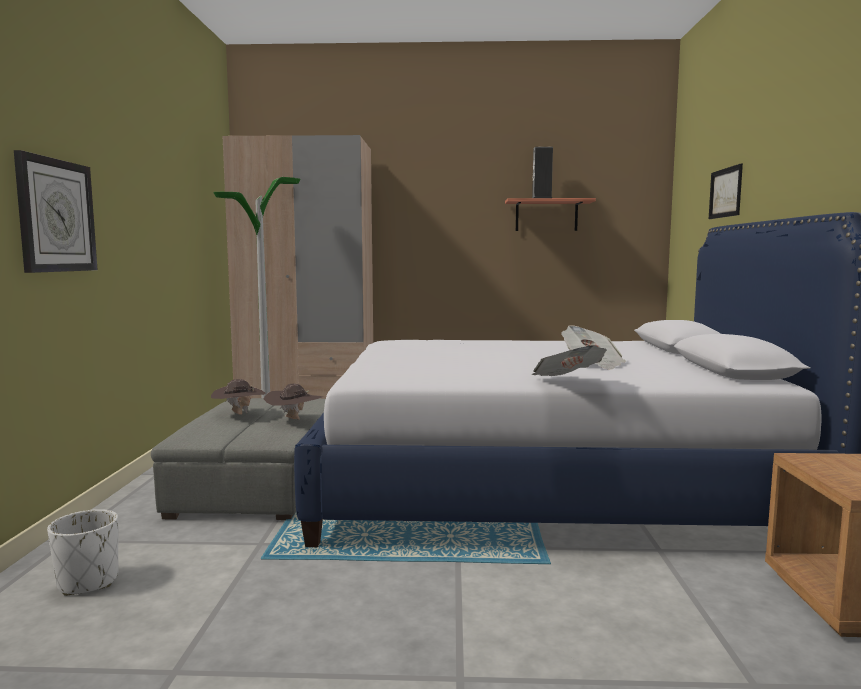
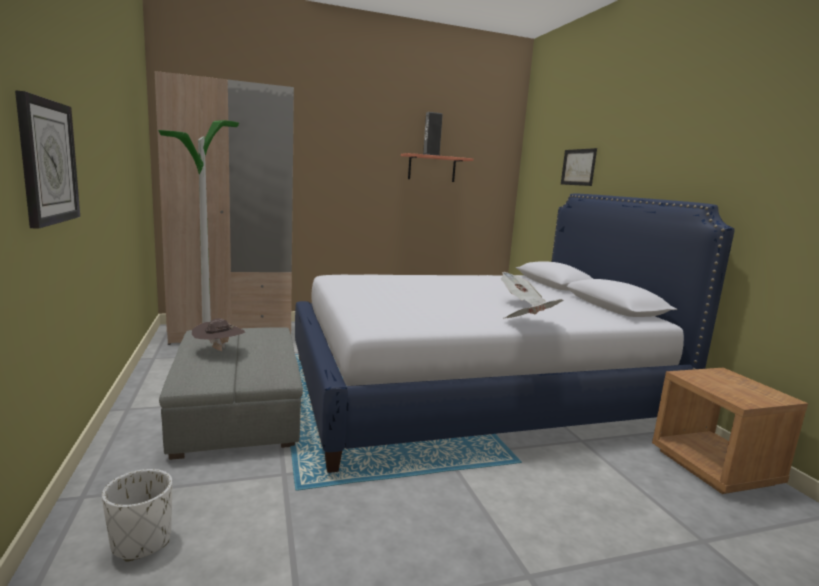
camera: 20 degrees left, 5 degrees up
(294, 420) = (277, 355): brown hat -> none

